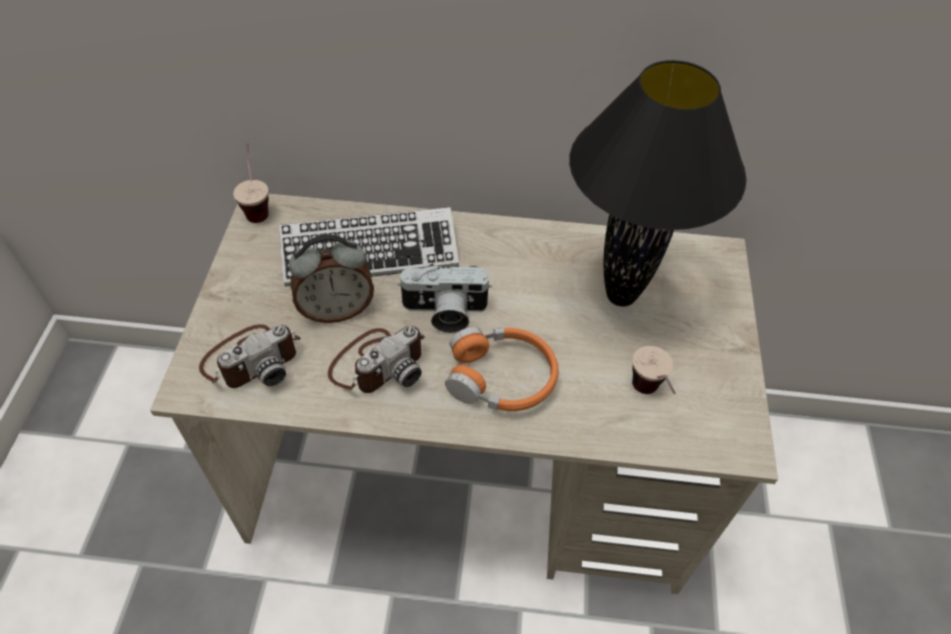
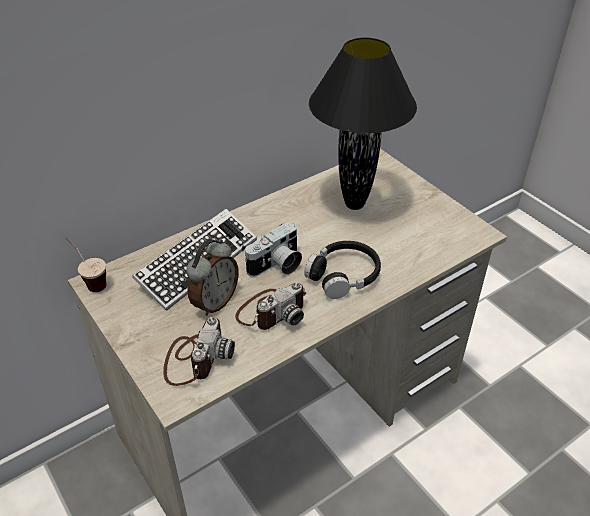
camera: 40 degrees left, 10 degrees down
(378, 363) = (271, 311): camera -> camera turned 45 degrees clockwise
(501, 378) = (343, 275): orange headphones -> black headphones
(649, 397) = (419, 239): cup -> none

